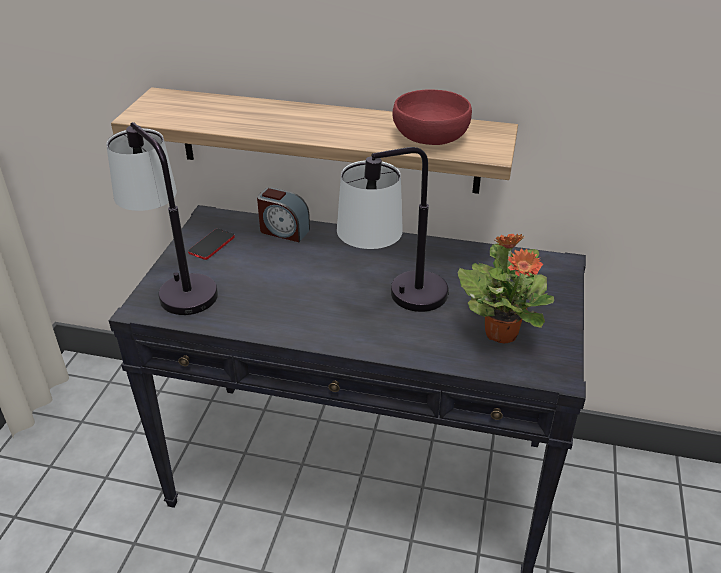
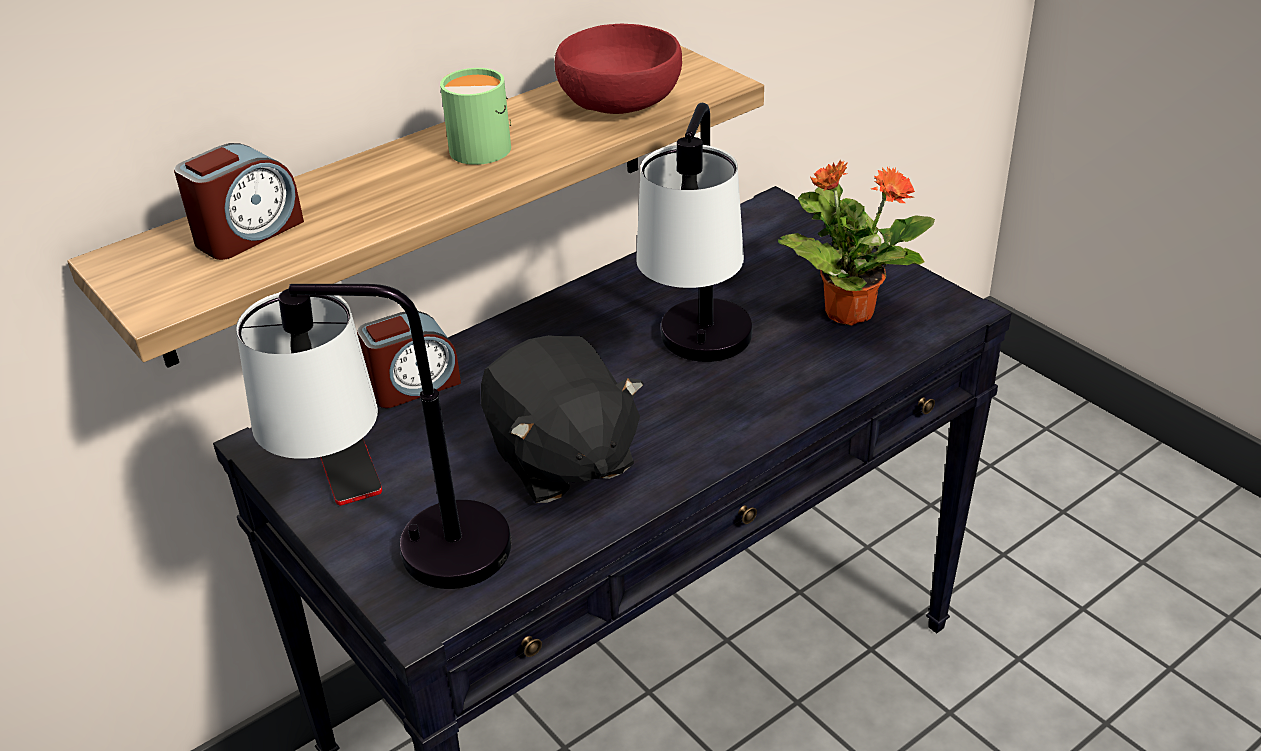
camera: 50 degrees left, 0 degrees up
(206, 108) = (248, 233): none -> alarm clock
(275, 296) = (561, 459): none -> black plush toy
(340, 123) = (482, 146): none -> green mug

